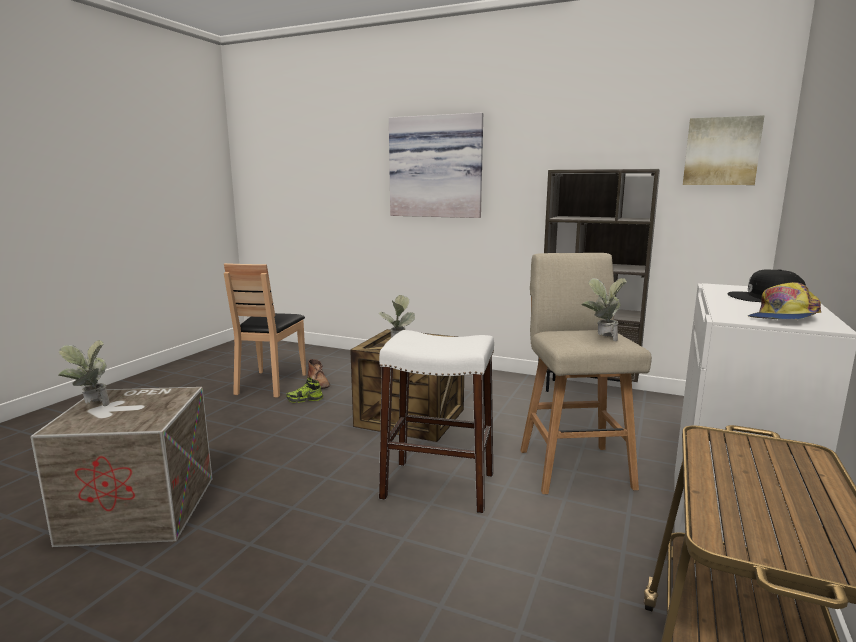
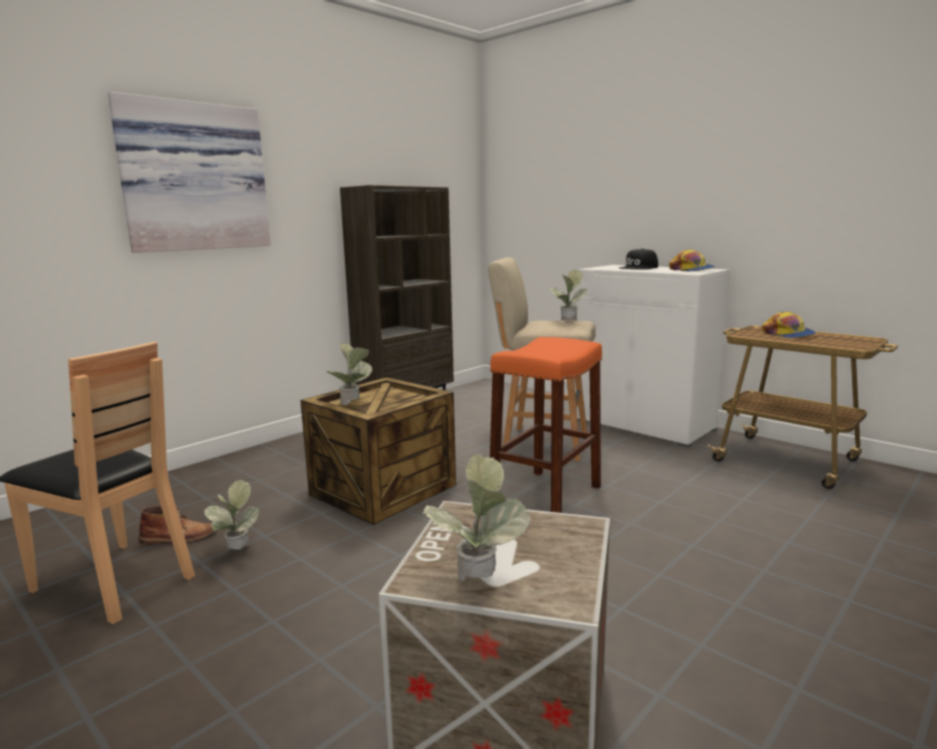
camera: 70 degrees left, 0 degrees up
(305, 399) = (236, 553): shoe -> potted plant
(438, 486) = (546, 497): white stool -> orange stool
(721, 151) = (449, 175): picture -> none
(784, 477) = (788, 334): none -> cap

